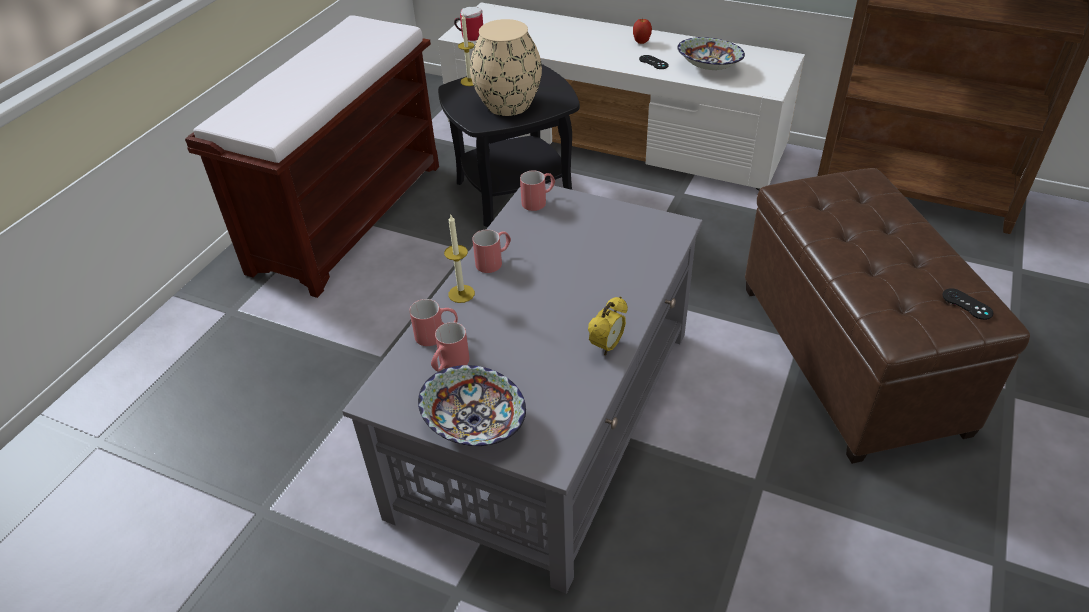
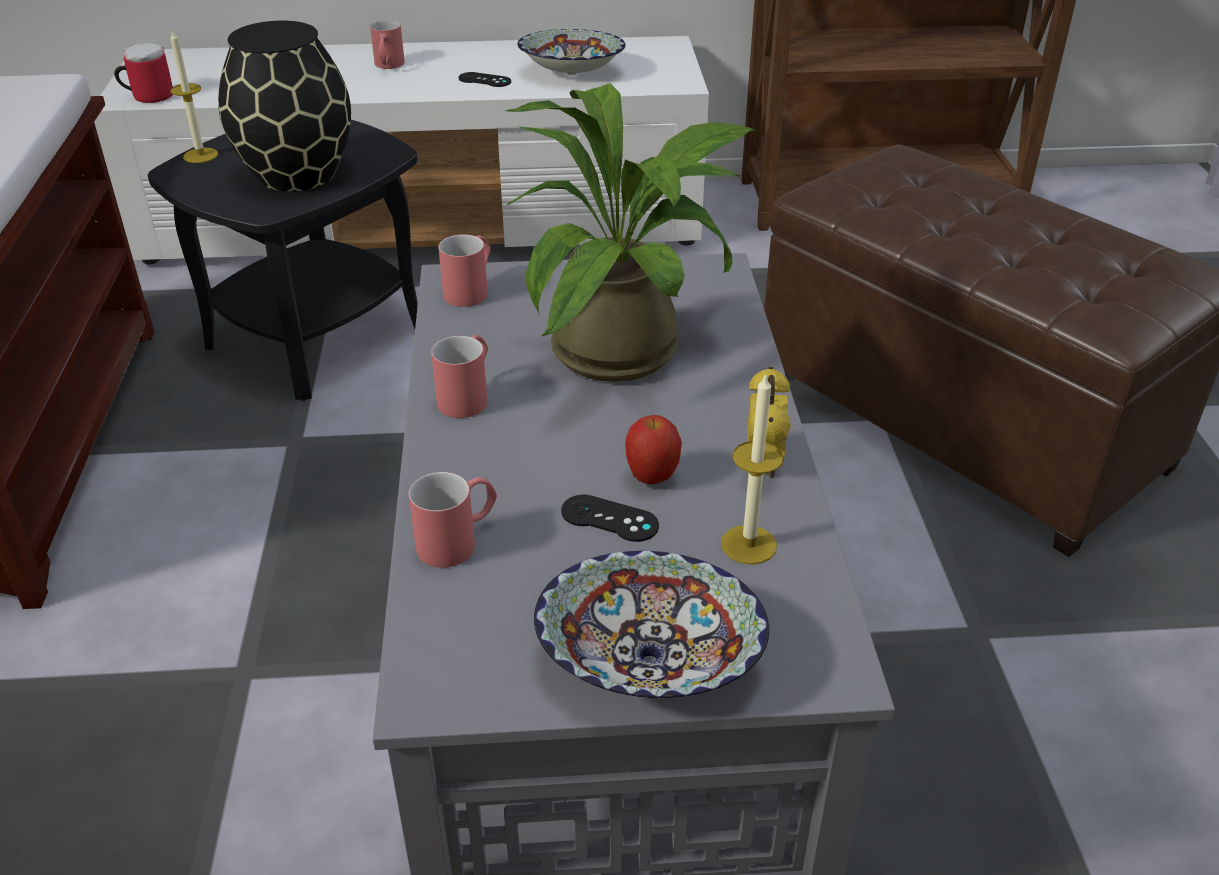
camera: 30 degrees left, 5 degrees down
(450, 365) = (524, 582): red mug -> red mug (388, 66)
(461, 294) = (450, 462): candle -> candle (748, 545)
(507, 104) = (295, 174): beige vase -> black vase
(592, 259) = (630, 348): none -> potted plant
(641, 42) = (445, 59): apple -> apple (652, 478)
(967, 304) = (1160, 268): black game controller -> black game controller (609, 519)

